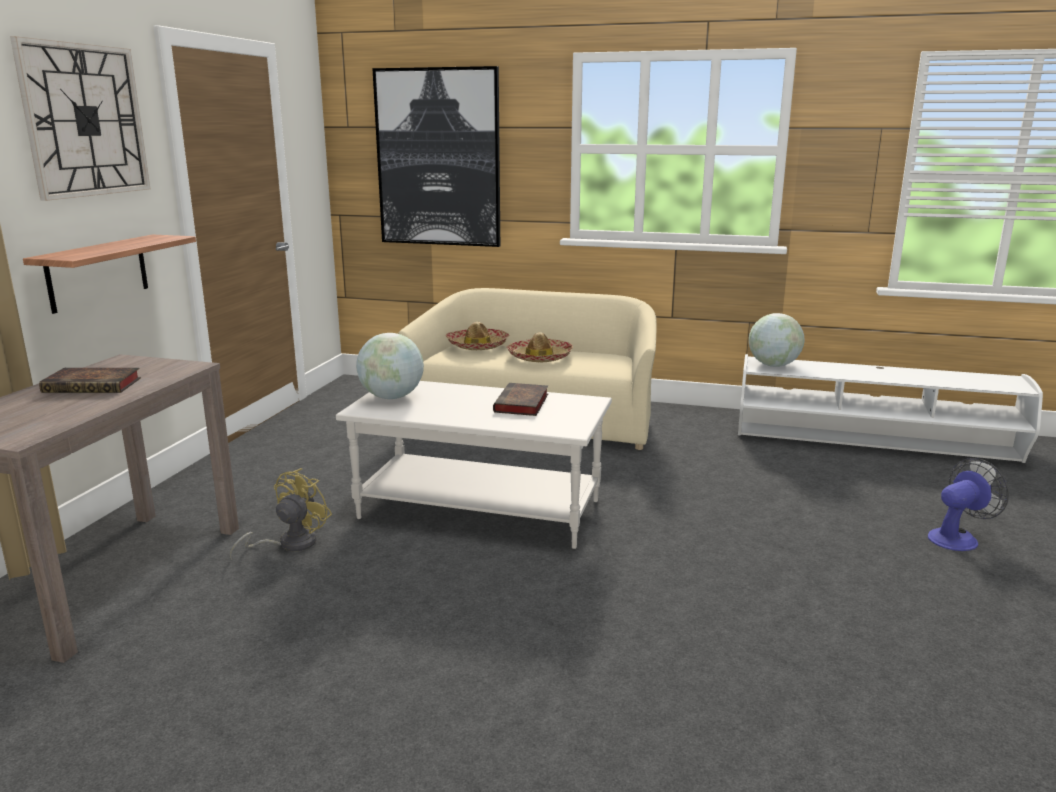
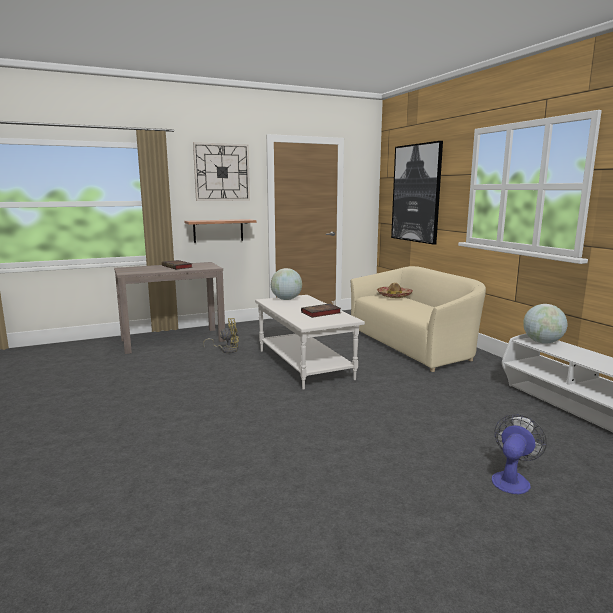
camera: 50 degrees right, 5 degrees down
(539, 357) = (409, 306): hat -> none
(958, 537) = (512, 479): fan -> fan turned 75 degrees counterclockwise

